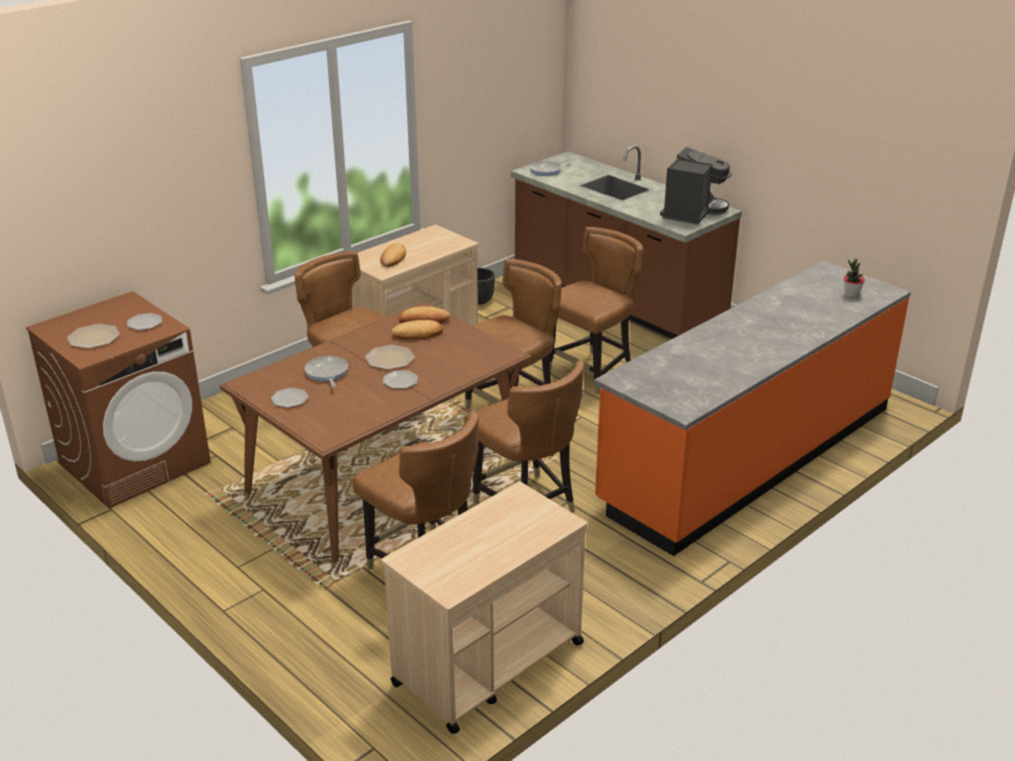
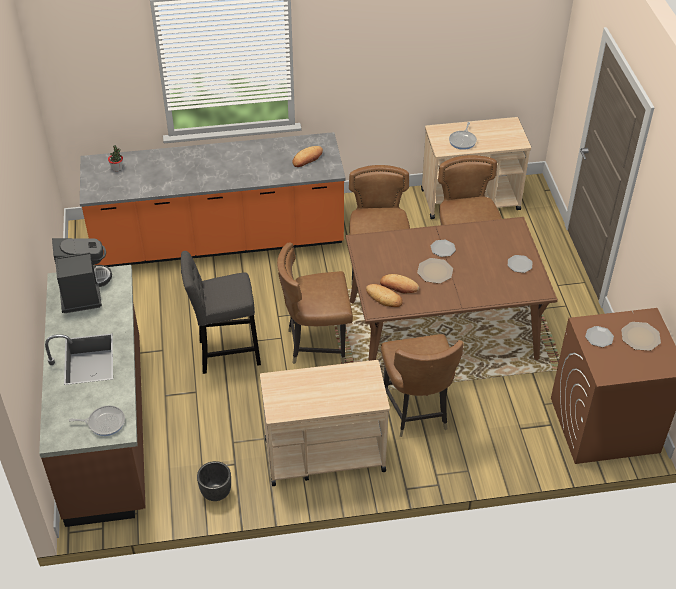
camera: 145 degrees left, 15 degrees up
(326, 373) = (483, 277): frying pan -> frying pan (463, 141)
(393, 258) = (346, 385): bread -> bread (307, 158)
(591, 371) = (225, 353): brown chair -> grey stool
(692, 211) = (83, 290): coffee machine -> coffee machine turned 105 degrees clockwise

